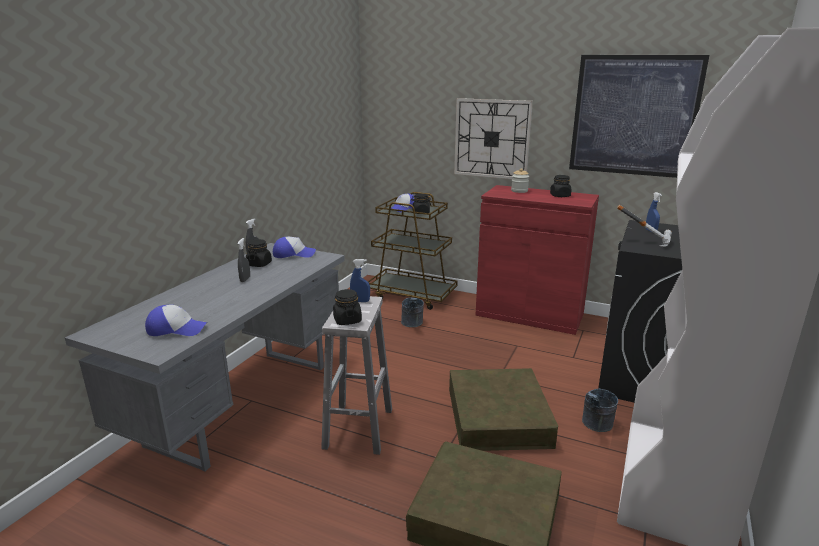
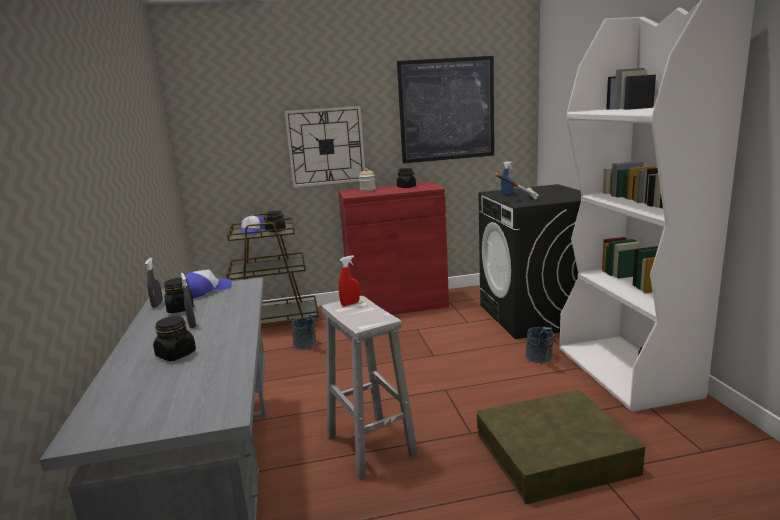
camera: 35 degrees left, 5 degrees down
(176, 329) = (199, 389): cap -> none
(347, 320) = (368, 319): black jar -> black jar (176, 354)
(360, 301) = (350, 304): blue spray bottle -> red spray bottle
(498, 417) = (471, 383): brown storage box -> none

